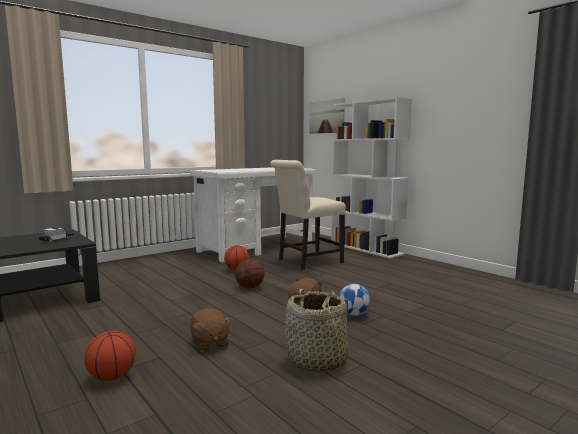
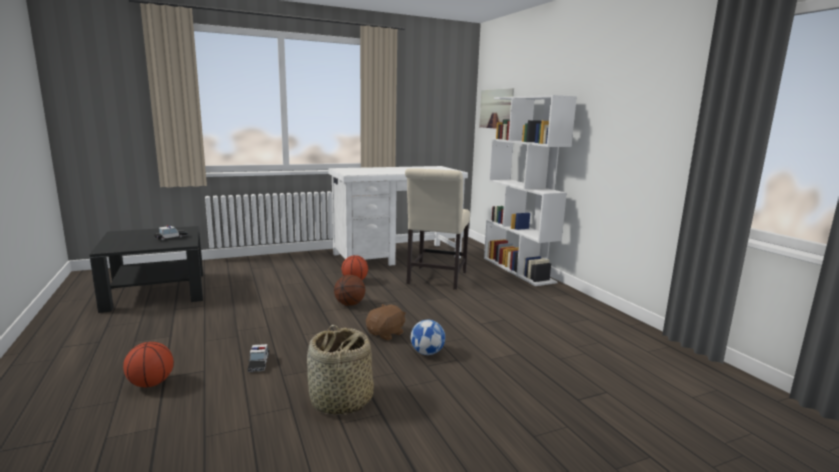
camera: 15 degrees right, 5 degrees up
(209, 343) = (258, 363): brown plush toy -> toy car
(306, 262) = (435, 279): beige chair -> beige chair turned 60 degrees counterclockwise

